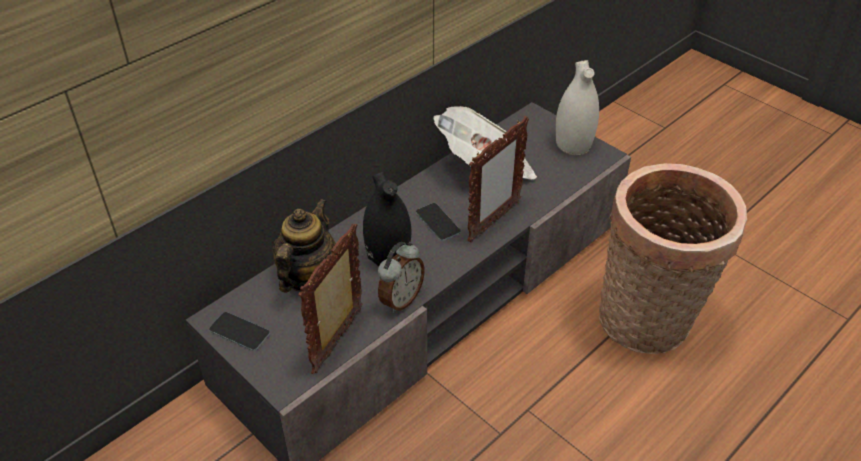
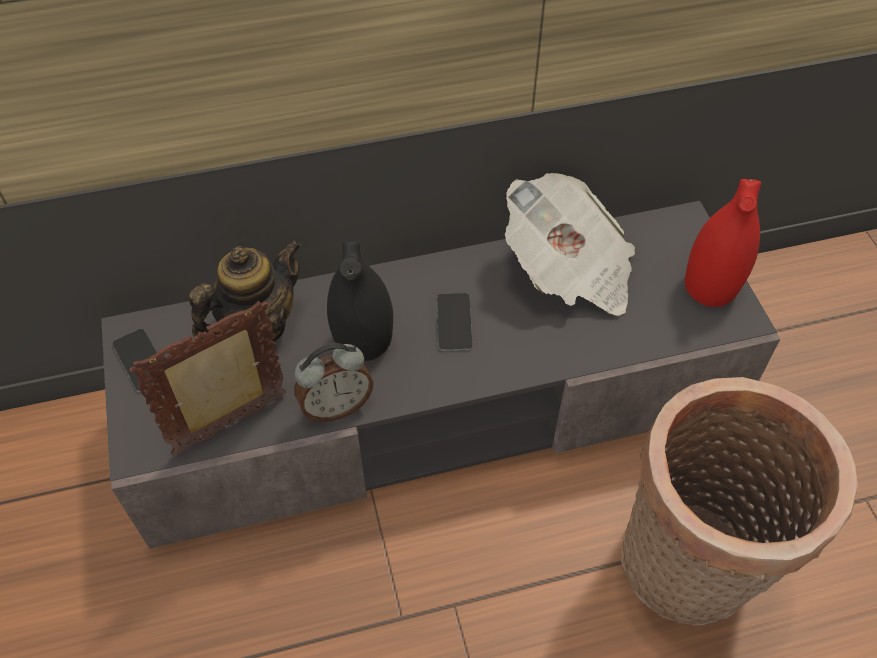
camera: 30 degrees right, 10 degrees up
(493, 221) = (522, 352): picture frame -> none
(573, 144) = (711, 286): white vase -> red vase

